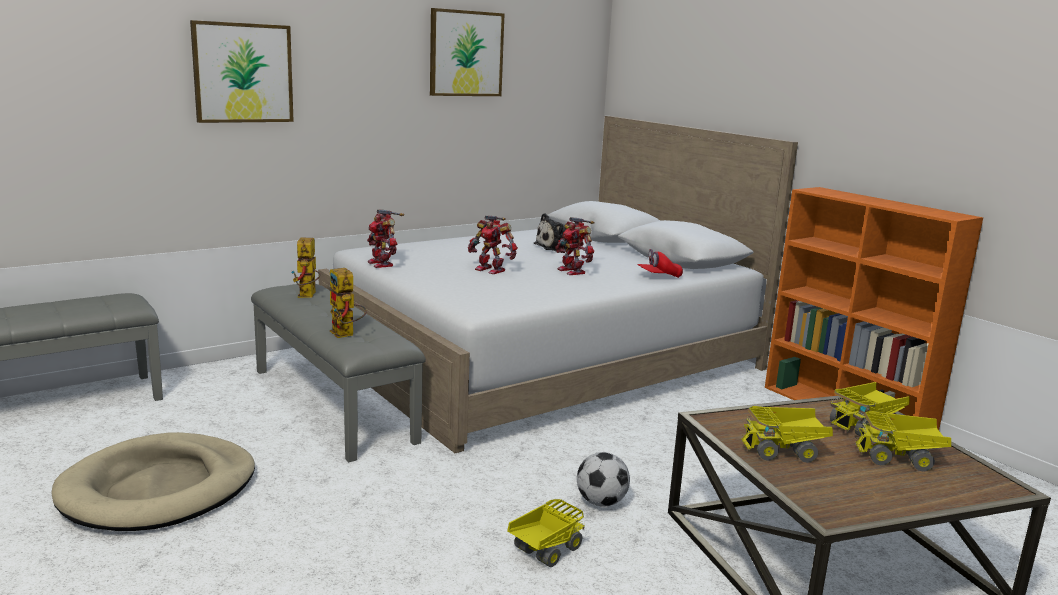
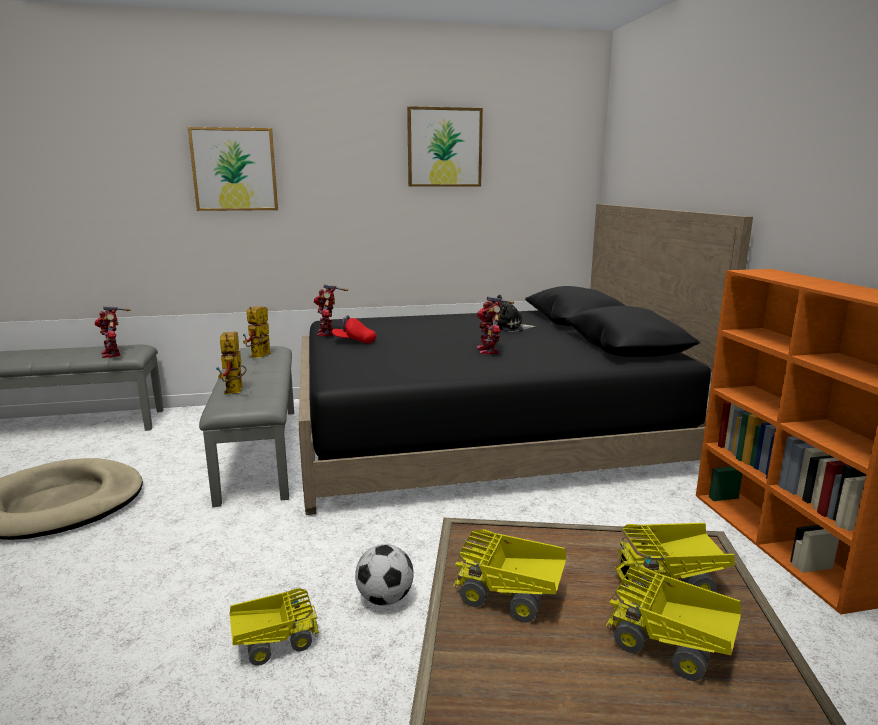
camera: 25 degrees right, 0 degrees up
(491, 270) = (413, 344): toy robot -> toy robot (113, 354)
(544, 359) = (483, 433): white bed -> black bed
(659, 276) = (573, 362): red cap -> red cap (354, 341)

